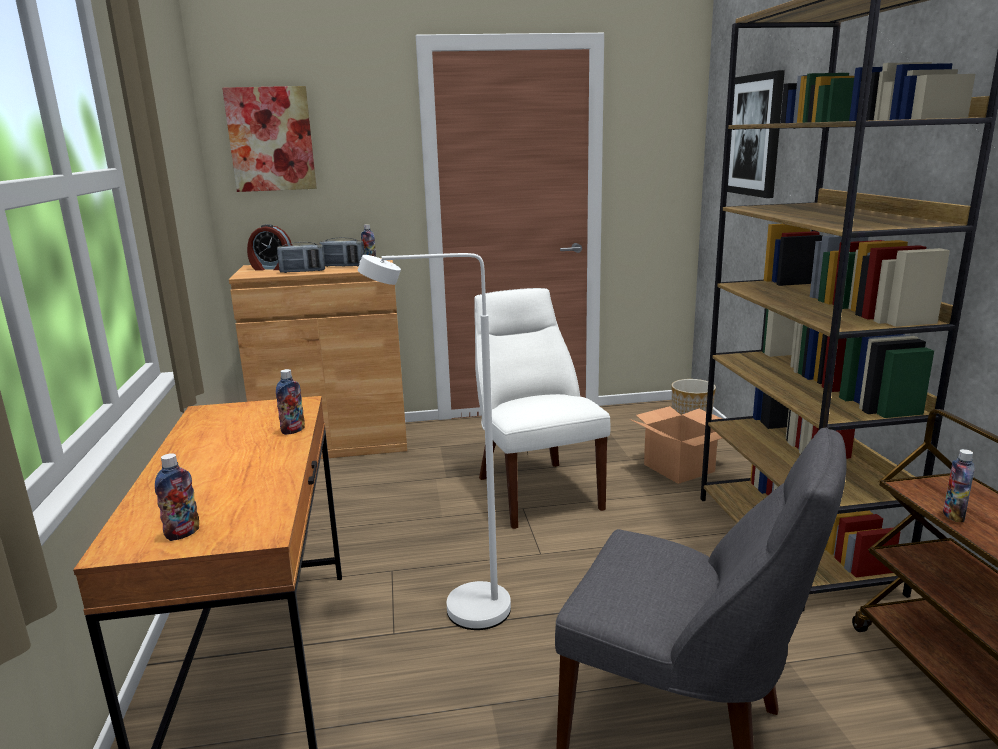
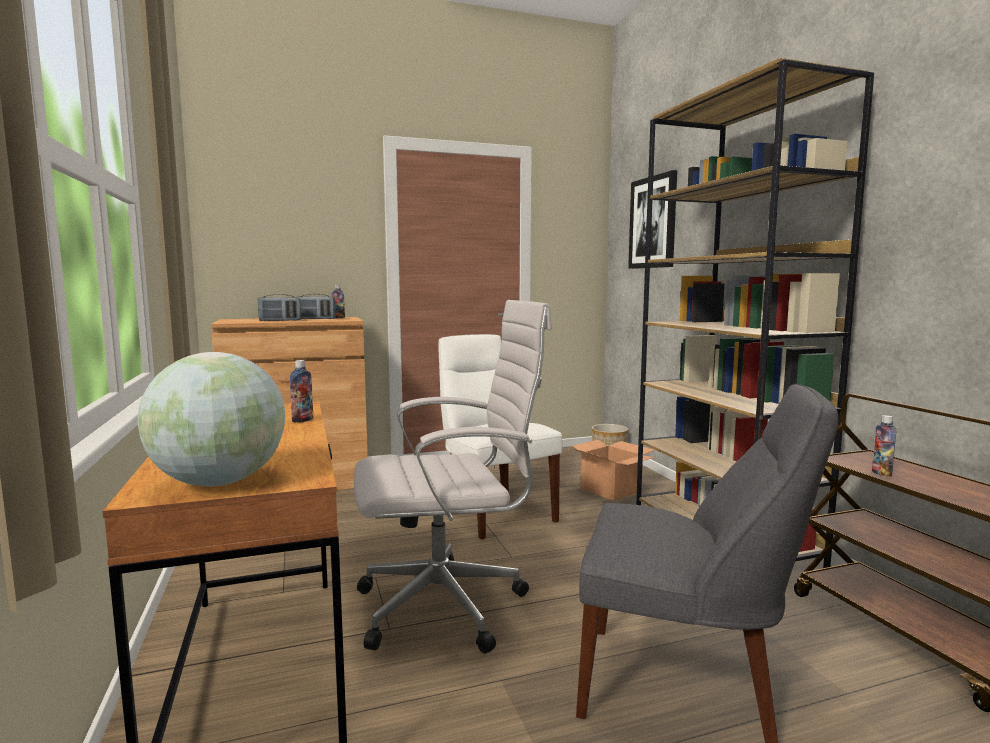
camera: 10 degrees left, 10 degrees down
(183, 533) = (219, 482): bottle -> globe
(271, 139) = (254, 211): picture -> none
(271, 268) = (249, 320): alarm clock -> none
(460, 611) = (449, 605): white floor lamp -> white office chair

